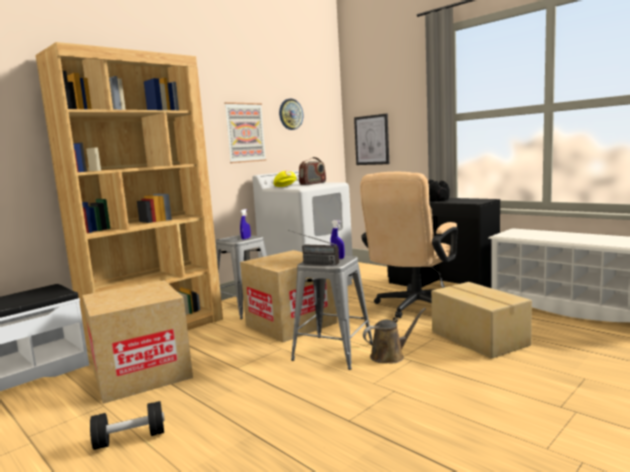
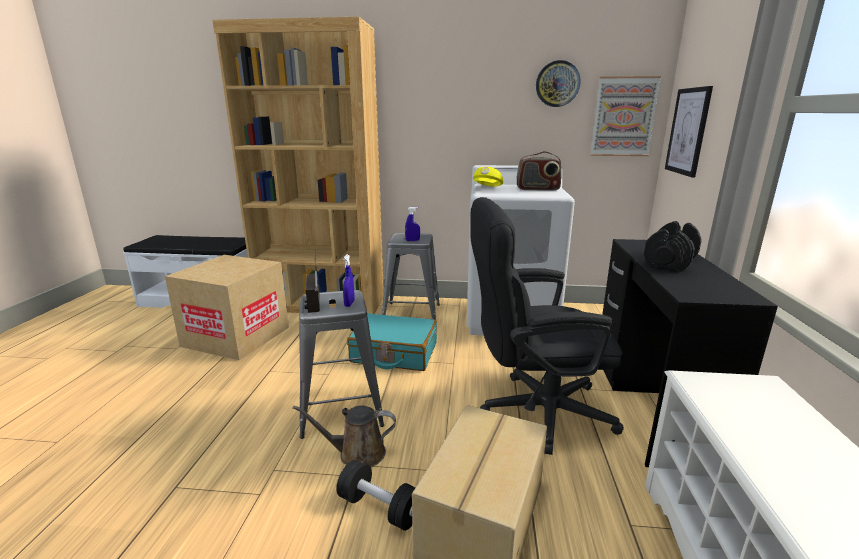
camera: 50 degrees right, 10 degrees up
(130, 439) = (124, 384): black dumbbell -> black dumbbell (380, 508)
(245, 132) = (474, 109): picture -> picture (623, 117)
(291, 324) = (394, 353): cardboard box -> turquoise suitcase
(390, 356) = (357, 453): brown watering can -> brown watering can turned 150 degrees clockwise
(412, 307) = (534, 411): beige office chair -> black office chair

